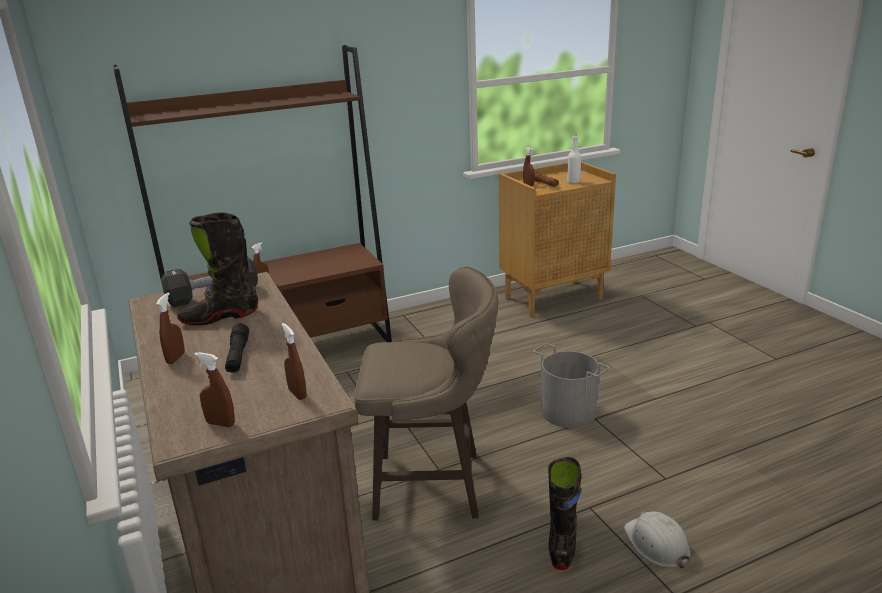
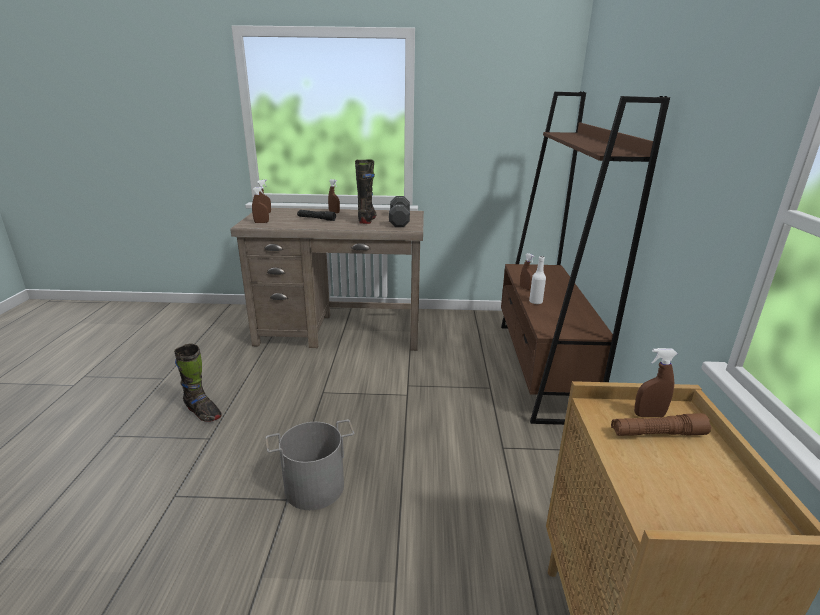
camera: 115 degrees right, 0 degrees up
(434, 485) = (310, 386): beige stool -> none
(573, 182) = (655, 478): white bottle -> white bottle (535, 302)
(657, 544) = (145, 450): white hard hat -> none

